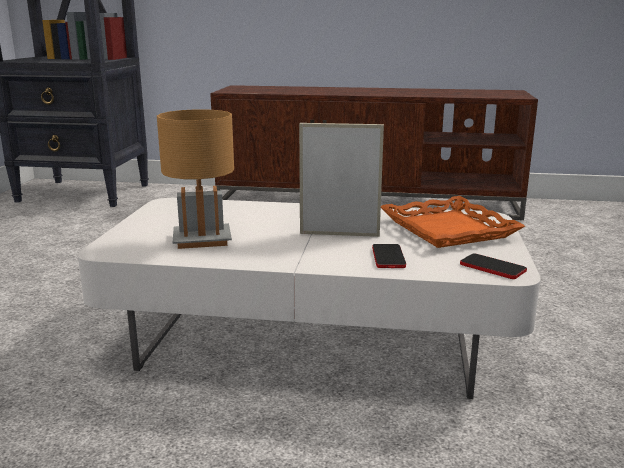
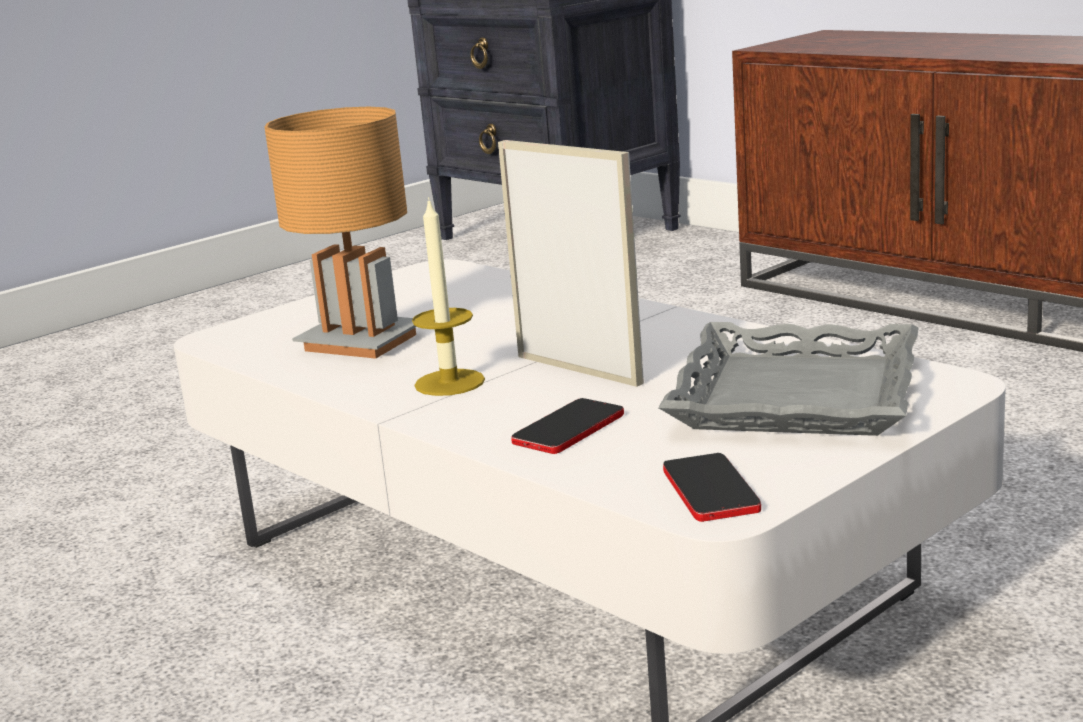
camera: 40 degrees right, 0 degrees up
(291, 249) = (449, 383): none -> candle
(449, 229) = (798, 396): orange tray -> grey tray

